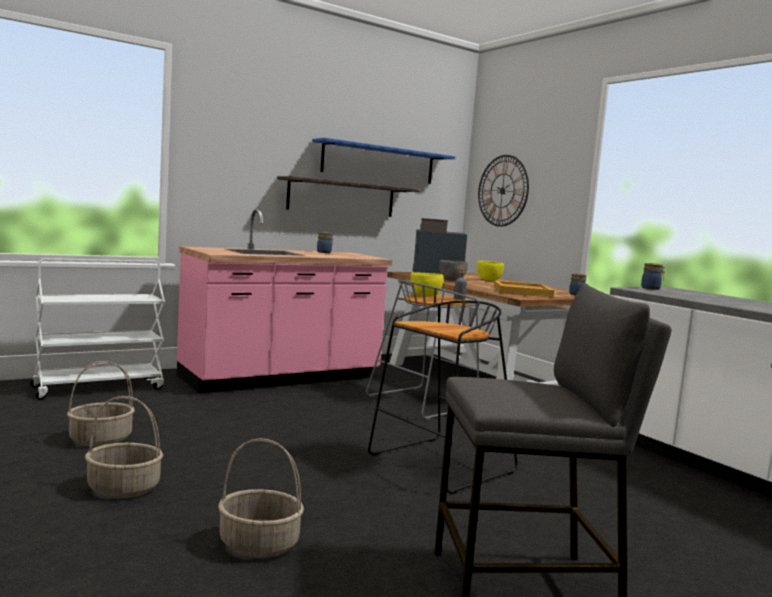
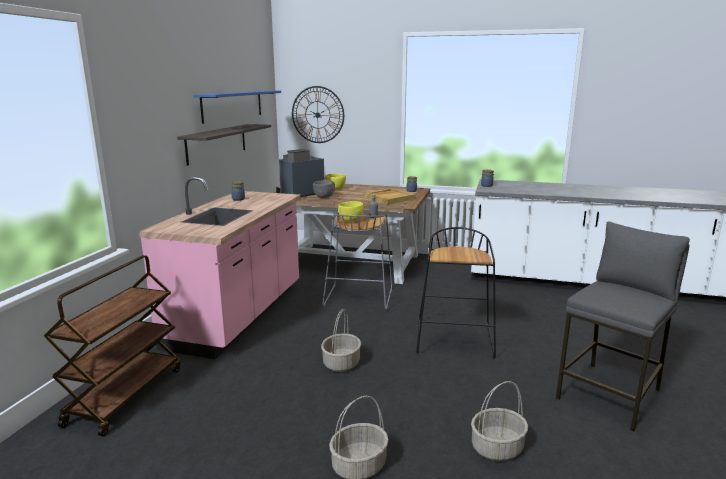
camera: 40 degrees left, 10 degrees up
(99, 387) = (125, 395): white cart -> brown cart
(101, 439) = (251, 440): basket -> basket (341, 363)

